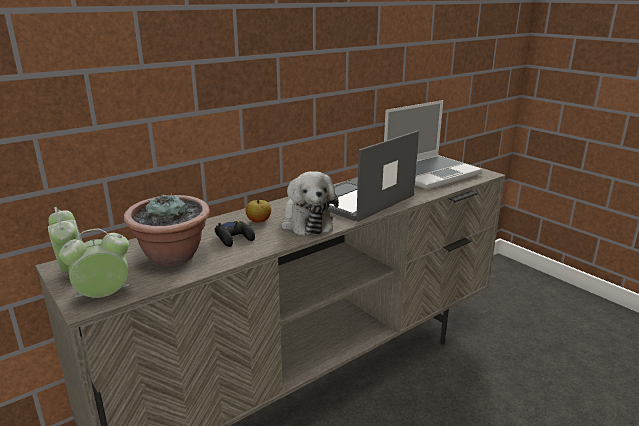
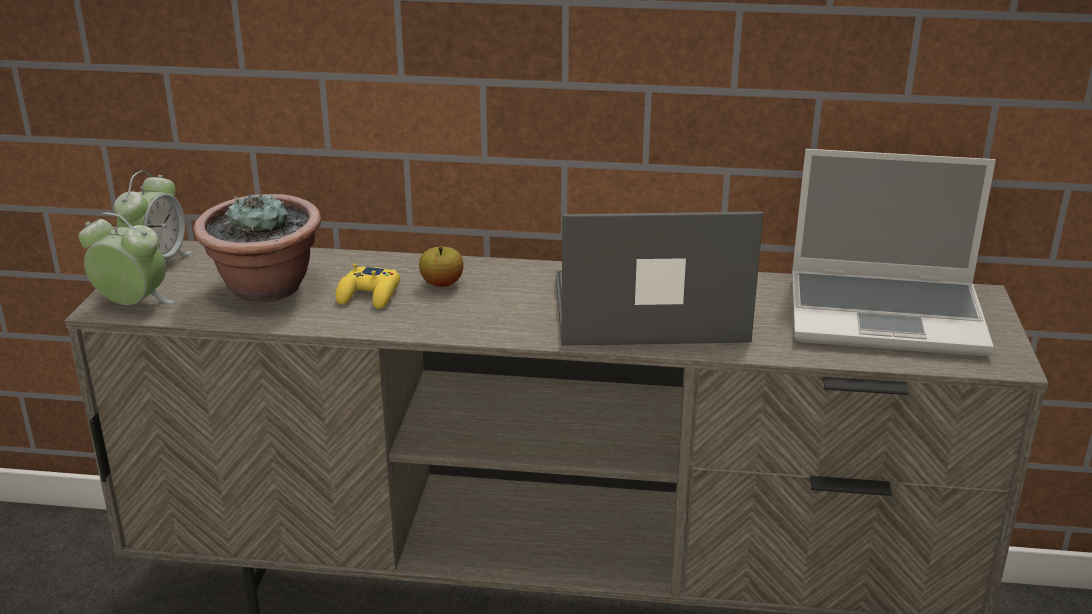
camera: 45 degrees right, 5 degrees up
(235, 238) = (369, 295): black game controller -> yellow game controller
(306, 222) = (494, 313): plush toy -> none

